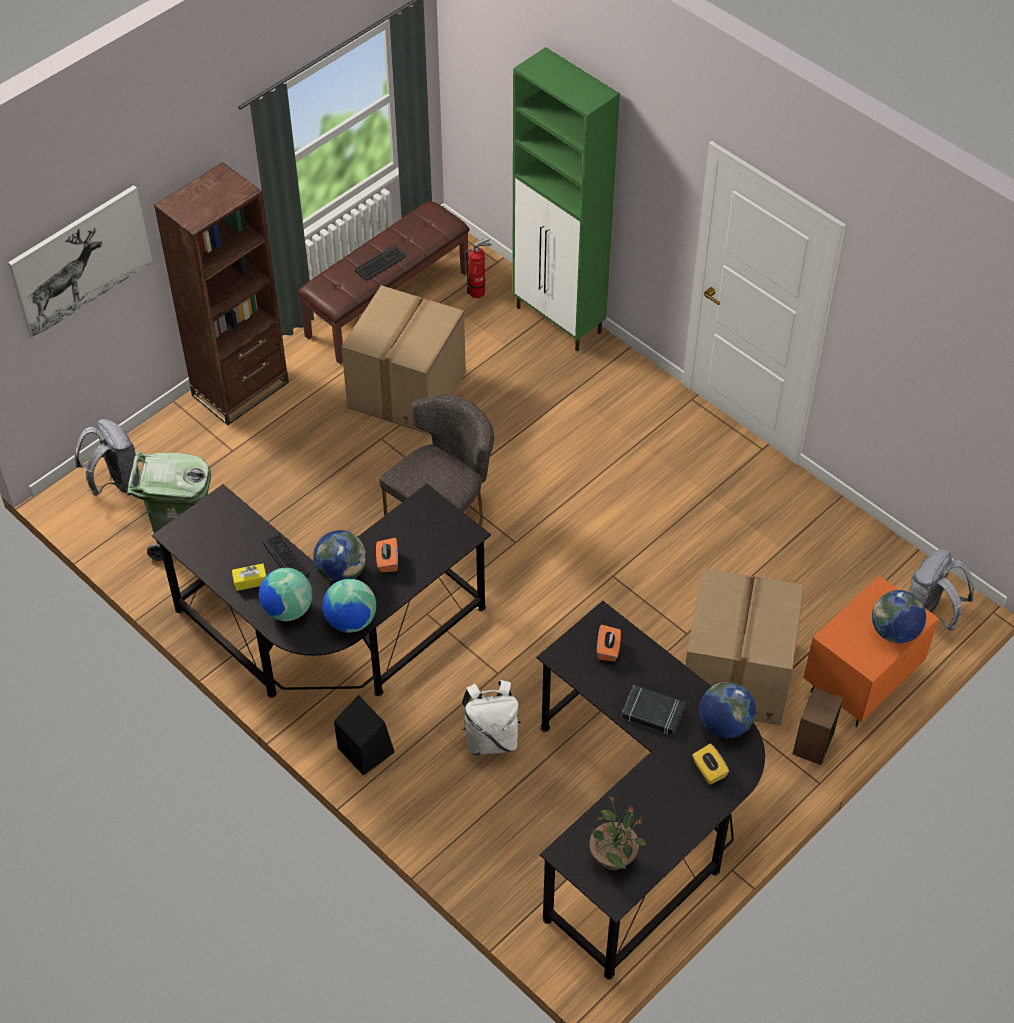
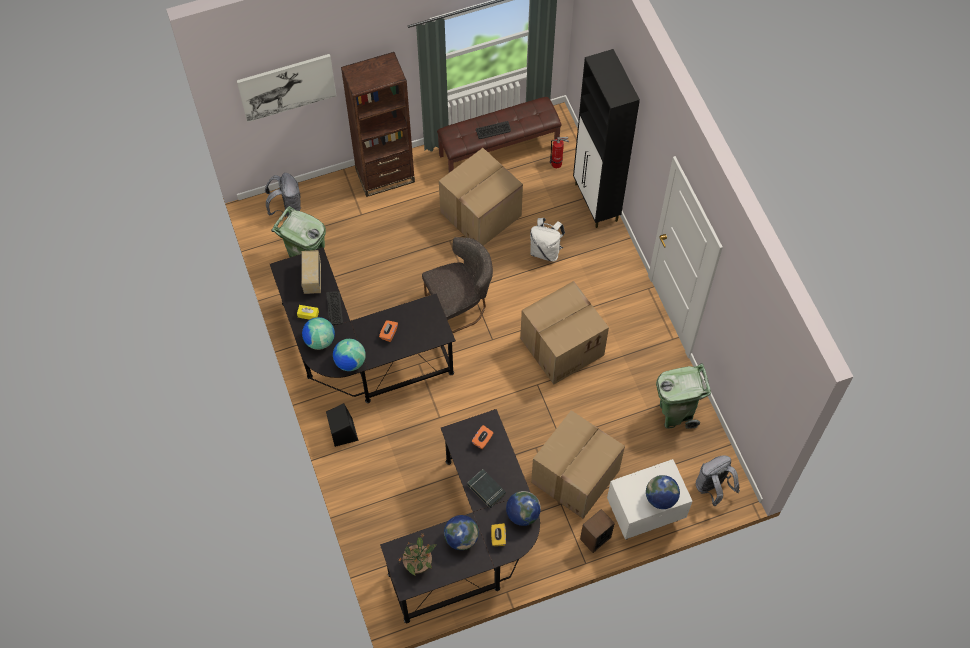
camera: 25 degrees right, 10 degrees up
(229, 531) = (312, 279): none -> radio
(341, 572) = (360, 329): globe -> globe (461, 538)
(491, 738) = (415, 455): white backpack -> white backpack (545, 251)
(559, 321) = (596, 203): green cabinet -> black cabinet
(618, 513) = (562, 345): none -> cardboard box
(823, 539) = (675, 413): none -> green trash can
(860, 685) = (644, 514): orange nightstand -> white nightstand

